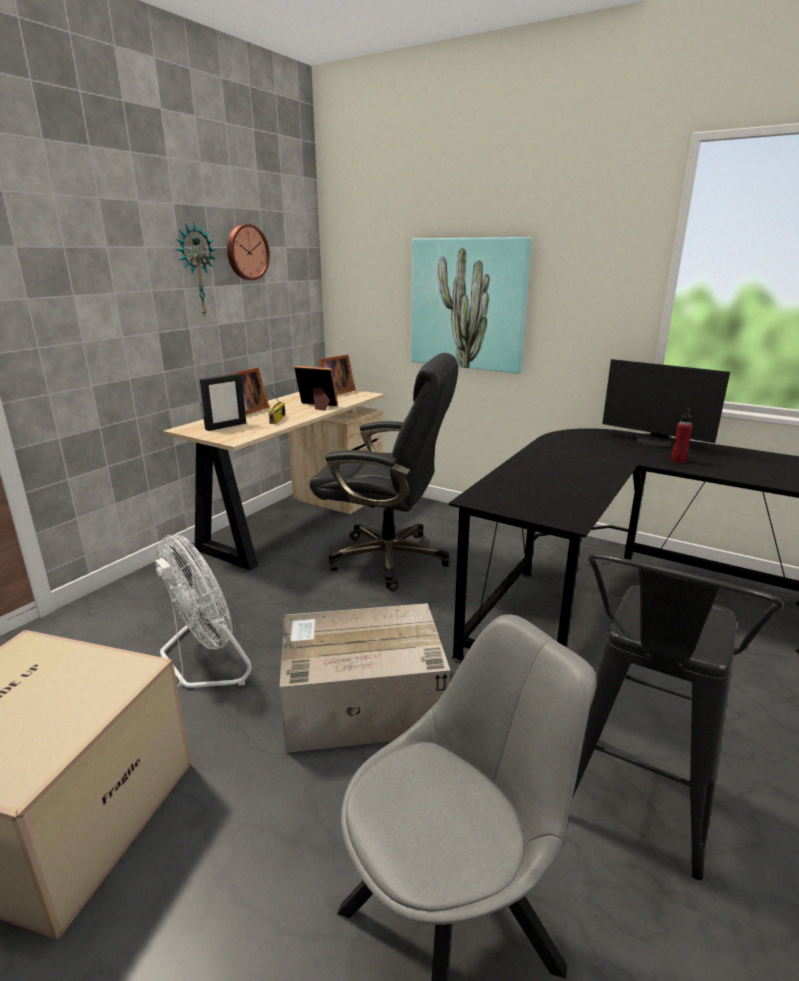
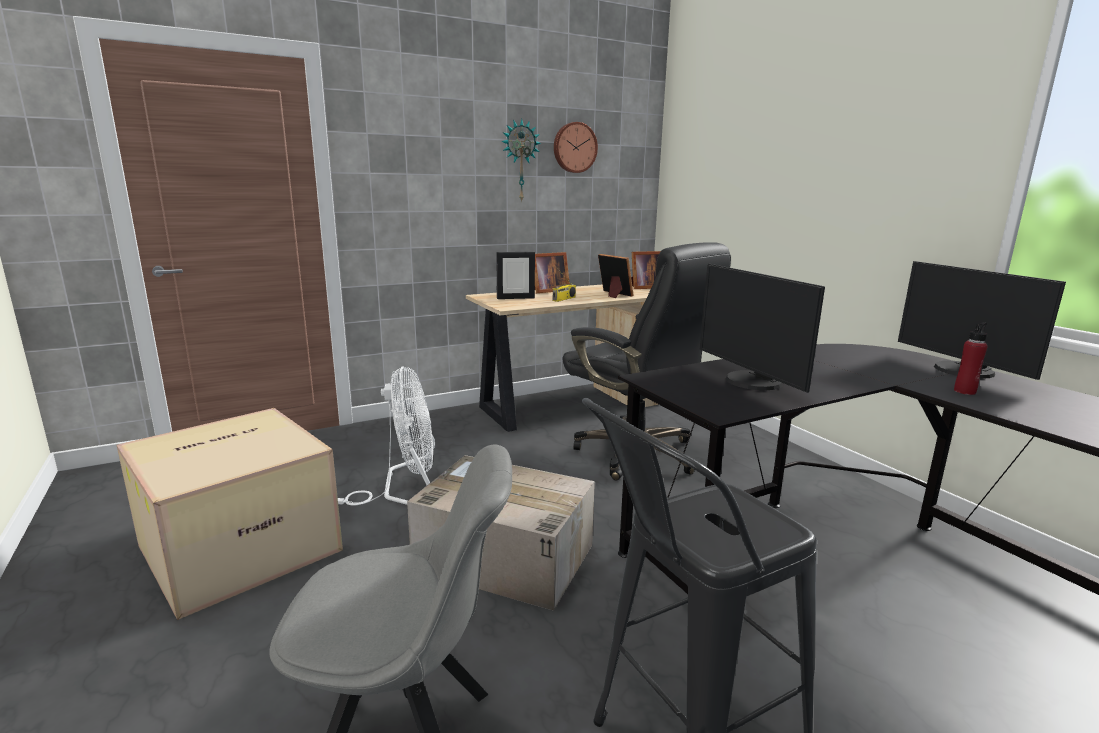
camera: 30 degrees right, 5 degrees down
(468, 304) = (784, 201): picture -> none
(550, 484) = (751, 382): none -> monitor

